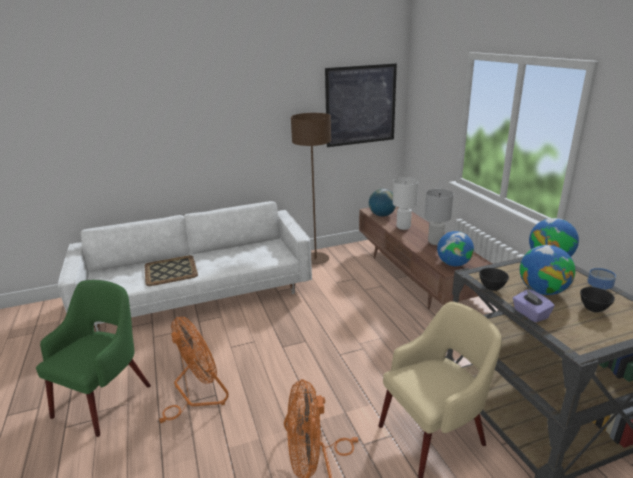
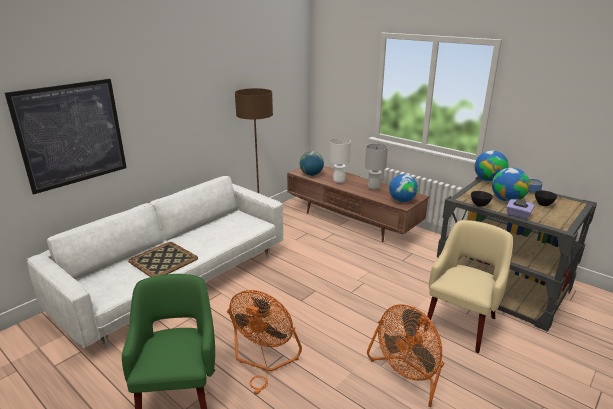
camera: 30 degrees left, 0 degrees up
(360, 105) = (279, 79): picture -> picture (72, 134)

